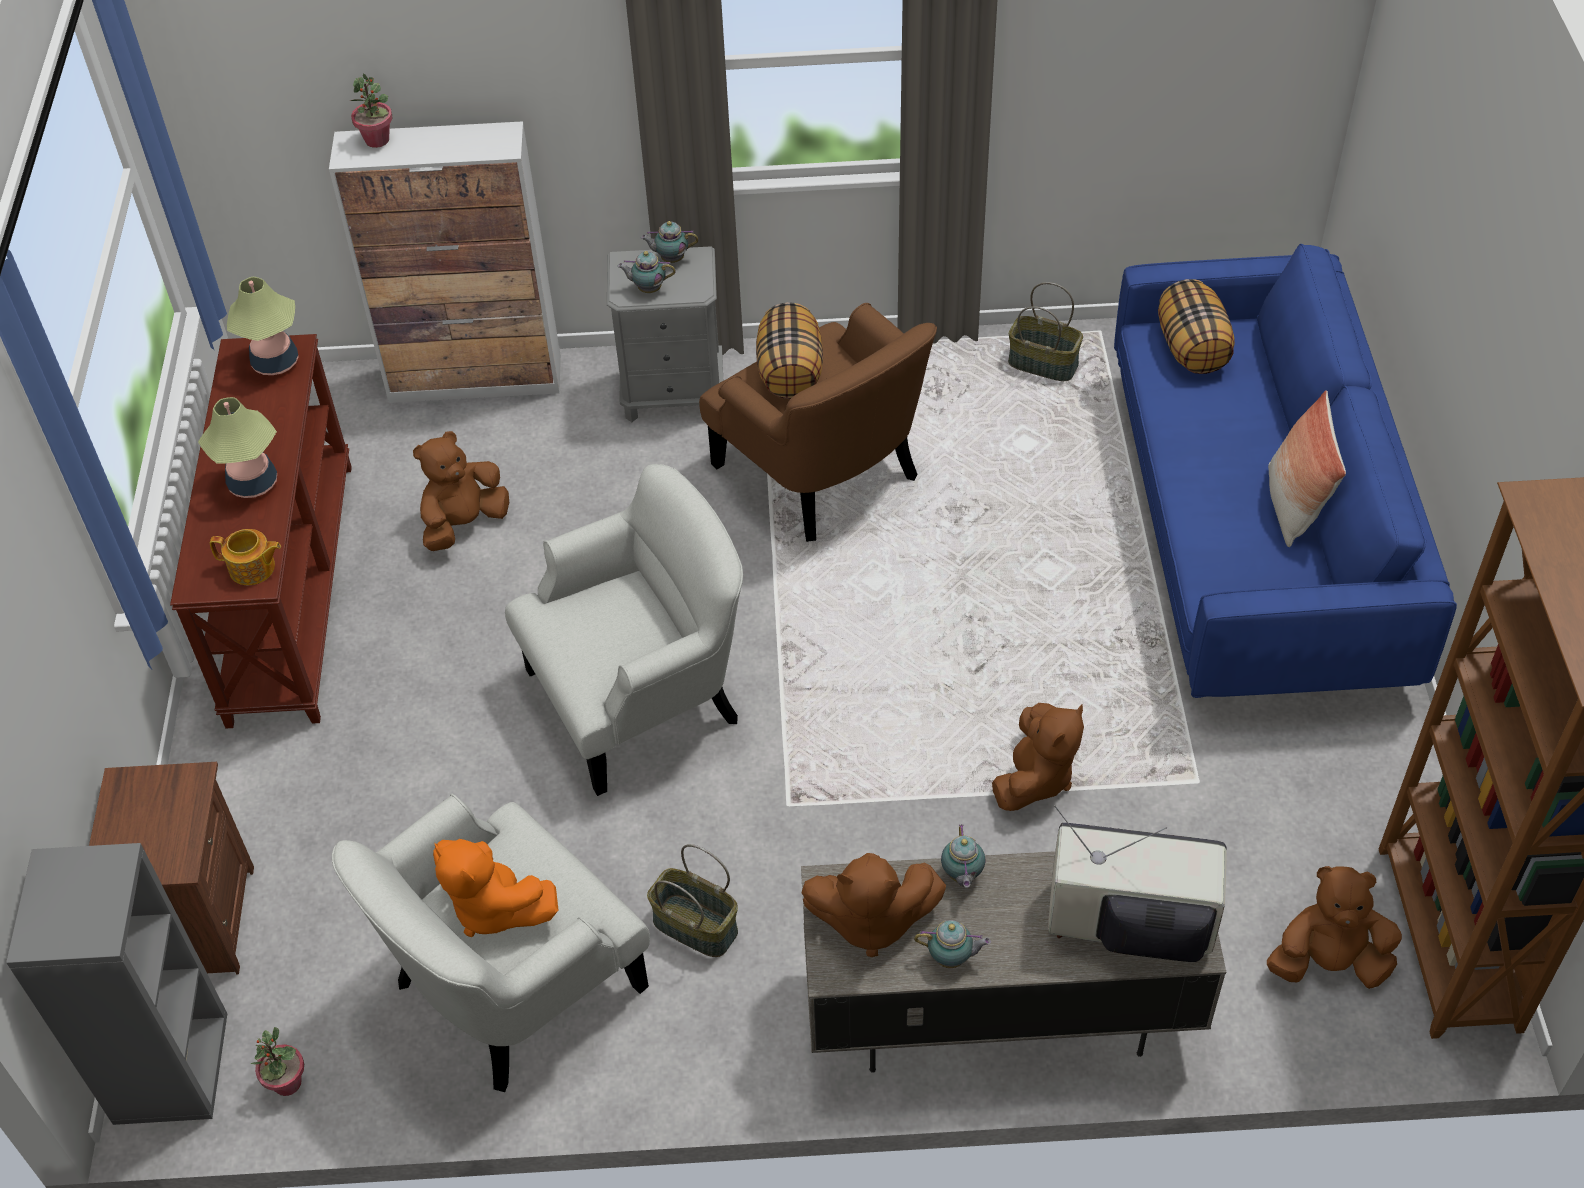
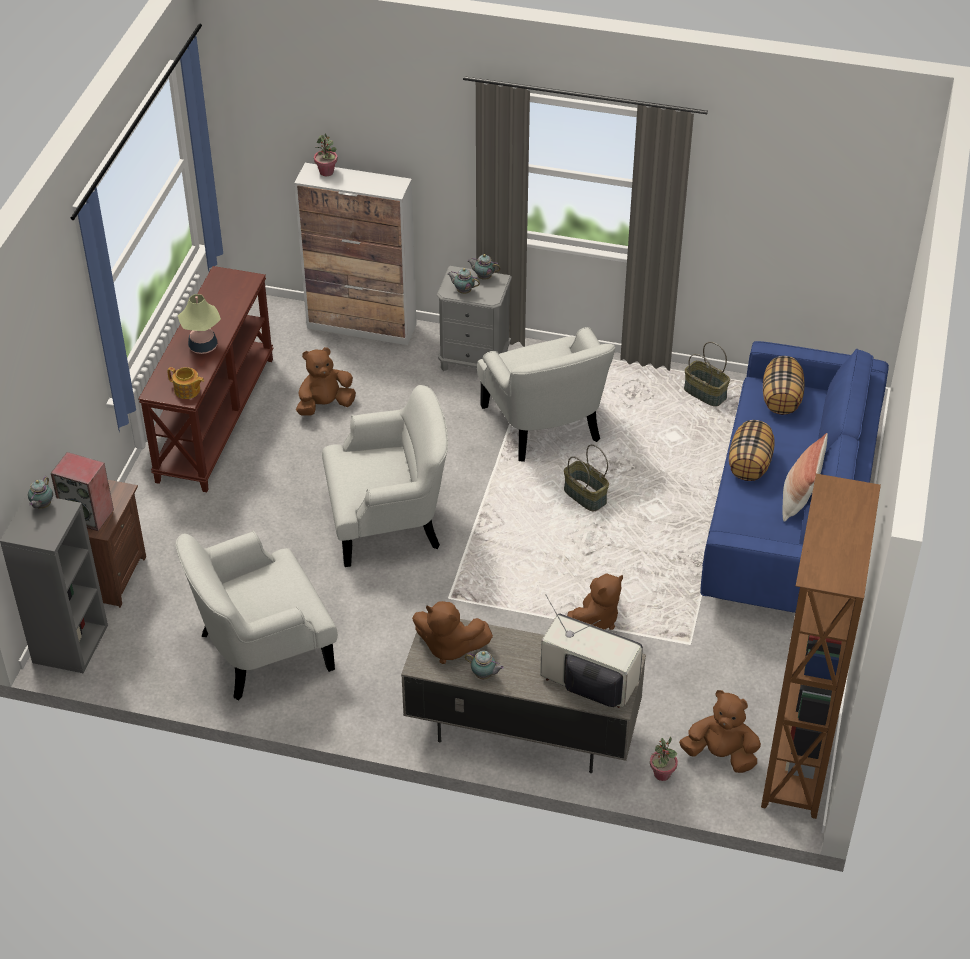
camera: 15 degrees right, 5 degrees down
(146, 841) = (88, 514): none -> speaker
(275, 362) = (238, 285): table lamp -> none
(287, 1083) = (127, 666): potted plant -> potted plant (662, 774)
(493, 907) = (257, 595): orange plush toy -> none
(694, 927) = (371, 646): basket -> basket (584, 496)
(791, 373) = (533, 359): pillow -> pillow (750, 464)
(822, 471) = (544, 424): brown armchair -> white armchair
(961, 876) = (508, 638): teapot -> teapot (42, 506)

